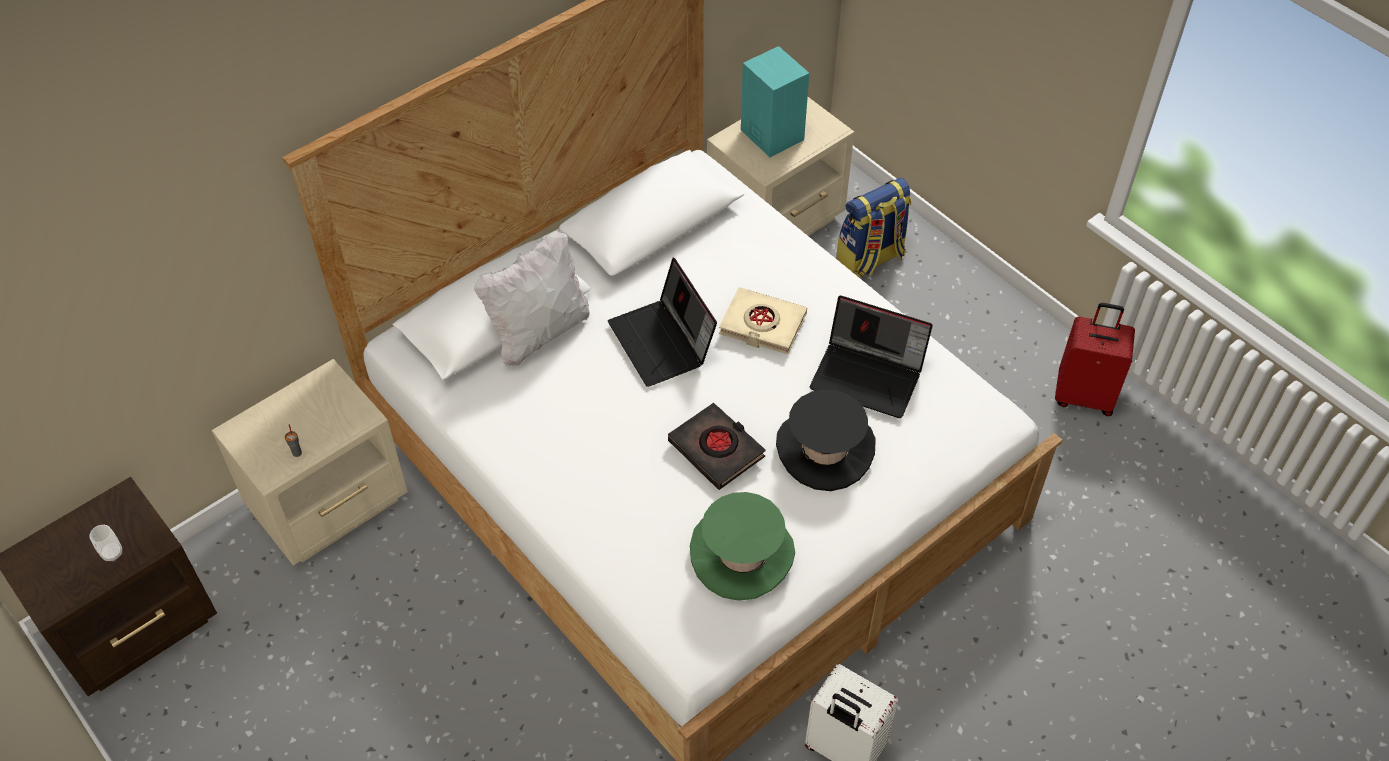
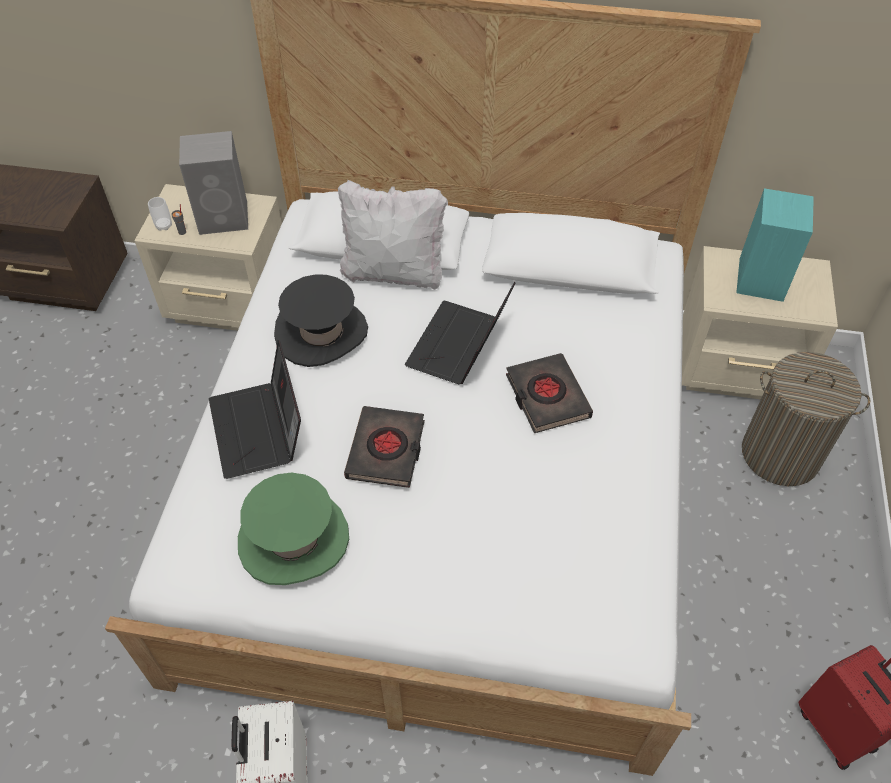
camera: 50 degrees right, 0 degrees up
(112, 553) = (32, 207): cup -> cup (164, 225)
(315, 411) = (225, 217): none -> grey speaker
(762, 325) = (547, 397): beige book -> black book
(824, 449) = (462, 527): black hat -> black hat (321, 333)
(869, 376) = (575, 507): laptop -> laptop (260, 430)
(870, 258) = (780, 454): backpack -> laundry basket

